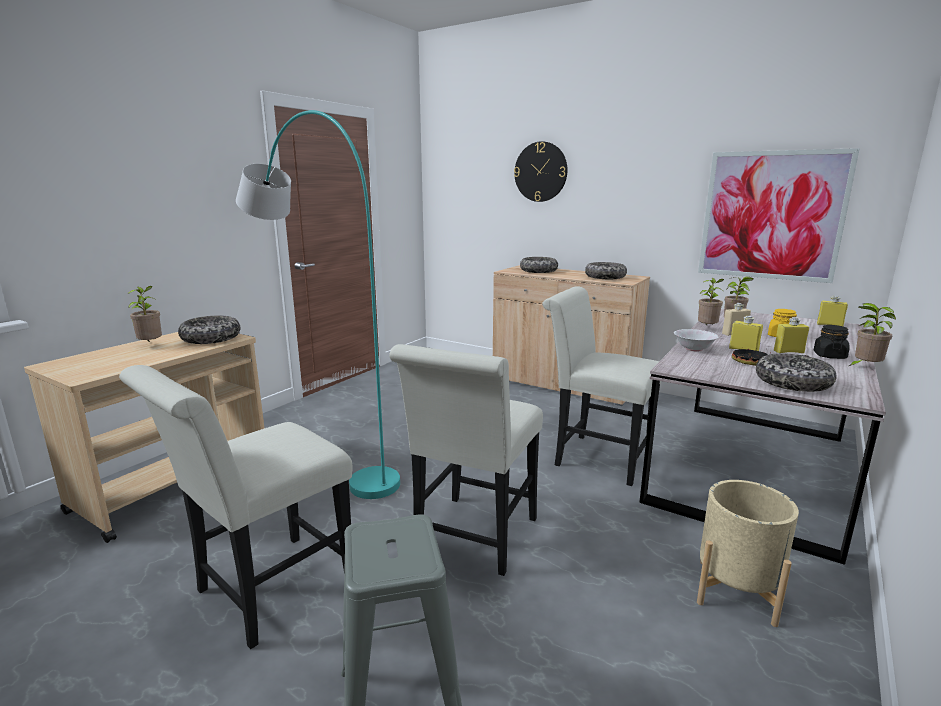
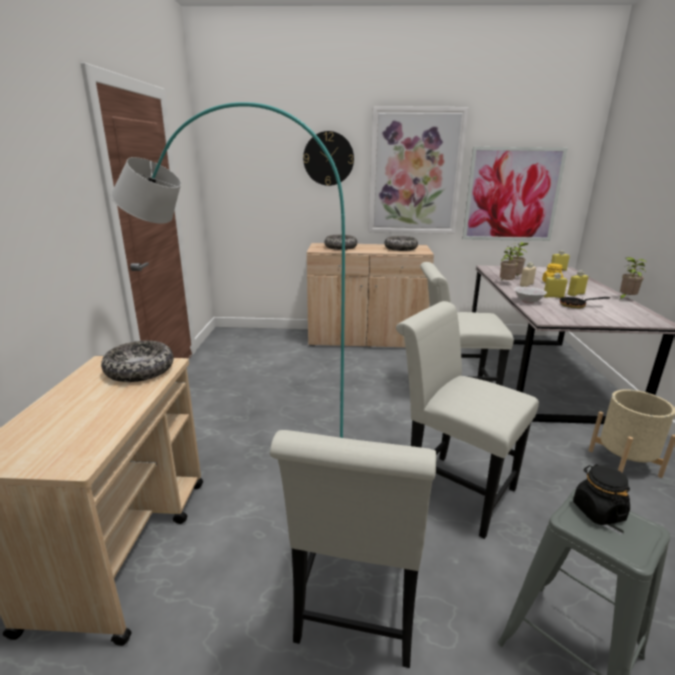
camera: 30 degrees left, 5 degrees up
(151, 345) = (79, 396): potted plant -> none
(472, 539) = (452, 489): white chair -> white chair turned 135 degrees clockwise
(638, 186) = (415, 172): none -> picture
(792, 383) = (617, 317): bowl -> none
(829, 356) = (597, 293): black jar -> black jar (598, 511)

